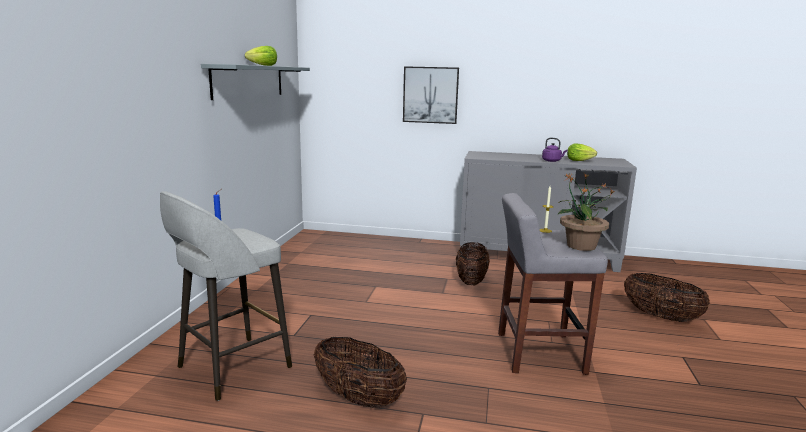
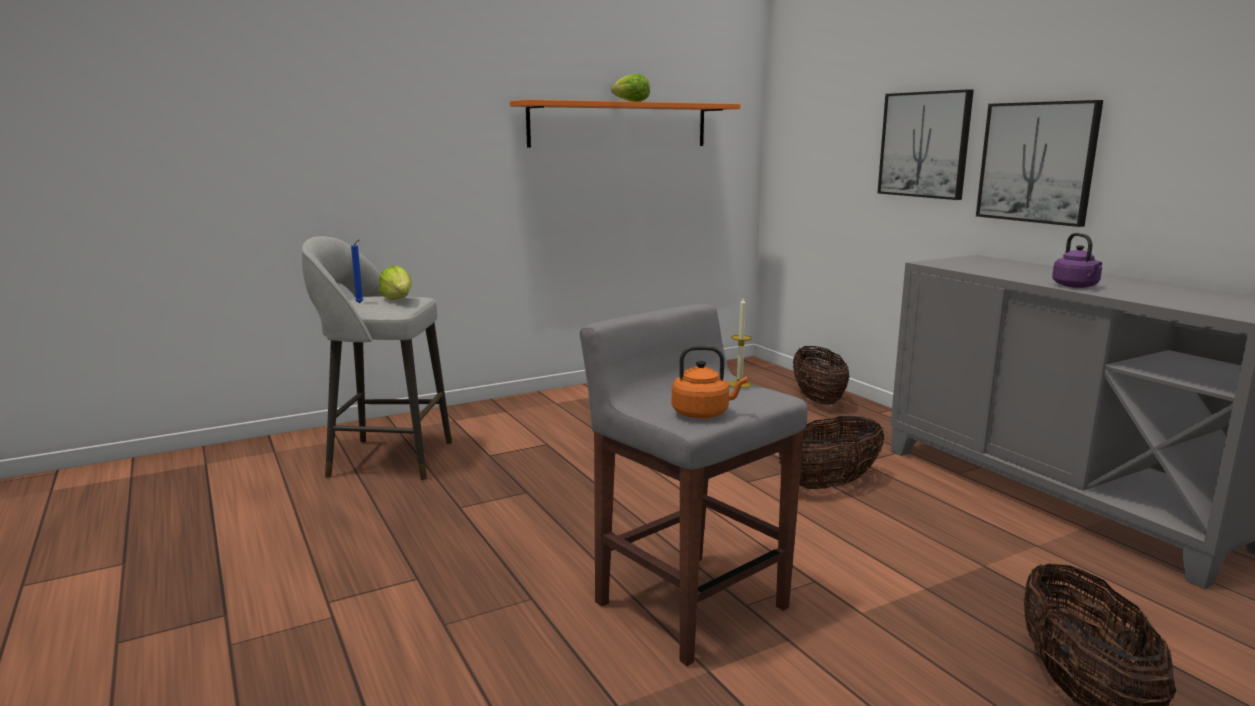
camera: 50 degrees right, 0 degrees up
(249, 81) = (619, 125): grey shelf -> orange shelf
(358, 398) = (406, 533): basket -> basket (818, 400)
(497, 104) = (1037, 162): none -> picture
(579, 161) = (1153, 294): lettuce -> lettuce (398, 300)
(580, 246) = (703, 413): potted plant -> orange kettle

